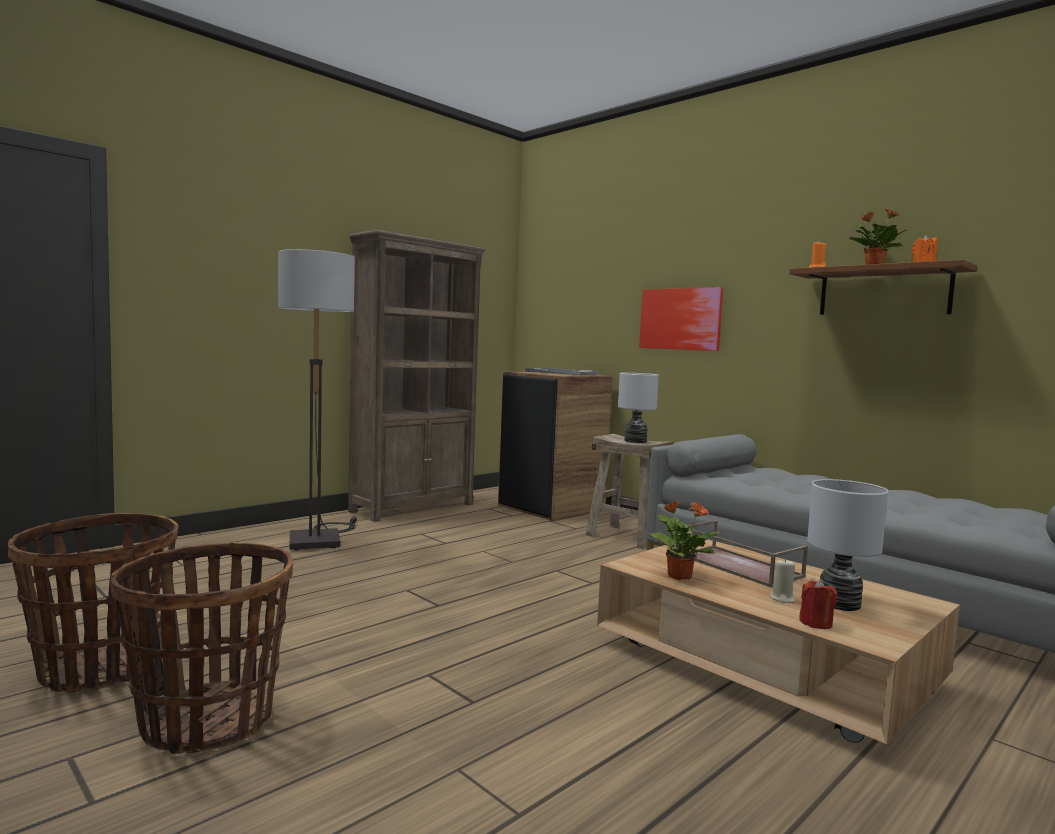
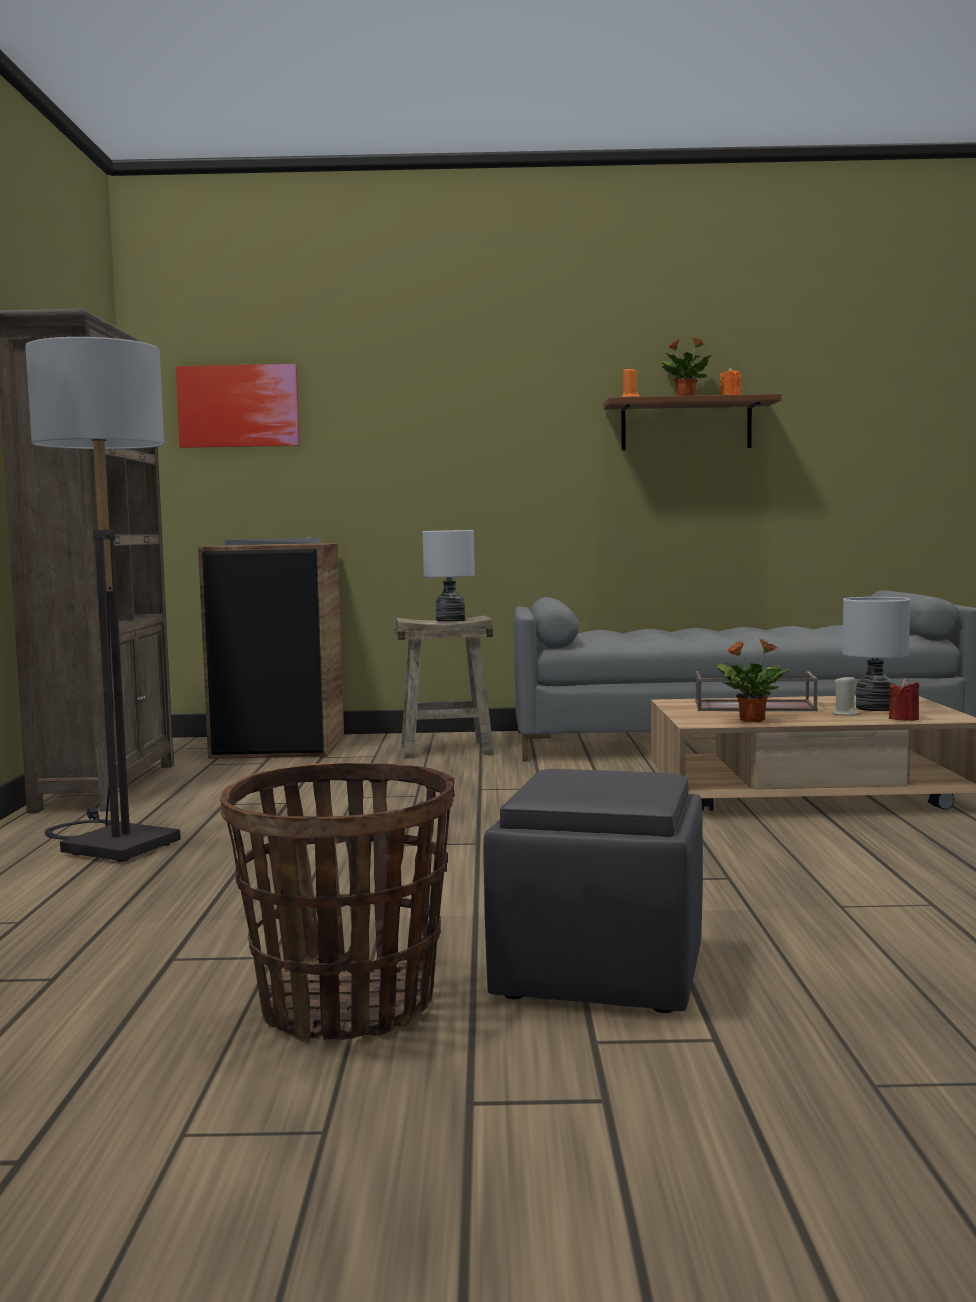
camera: 45 degrees left, 0 degrees up
(206, 720) = (602, 973): basket -> grey ottoman
(680, 319) = (439, 459): picture -> picture (238, 406)

